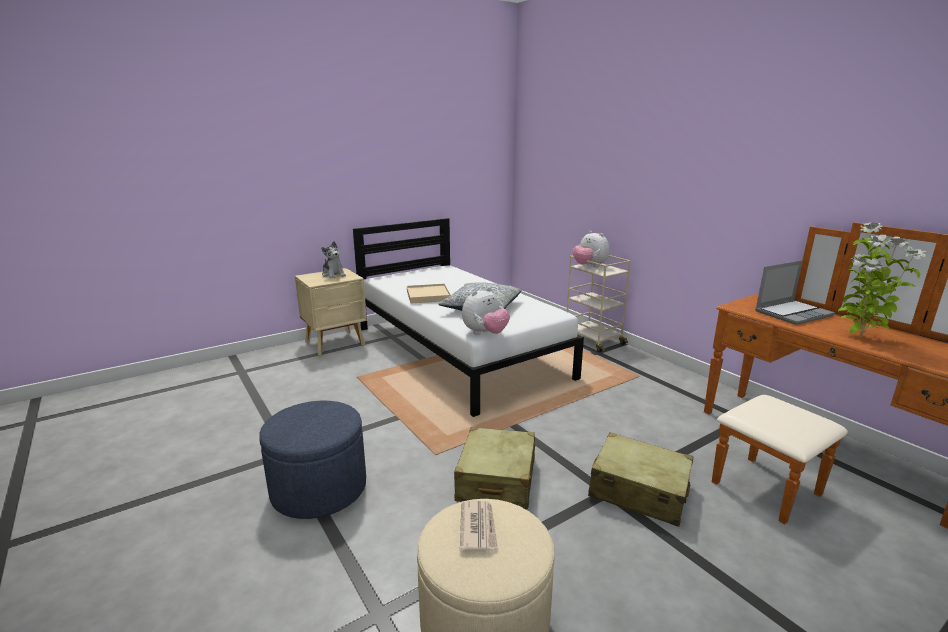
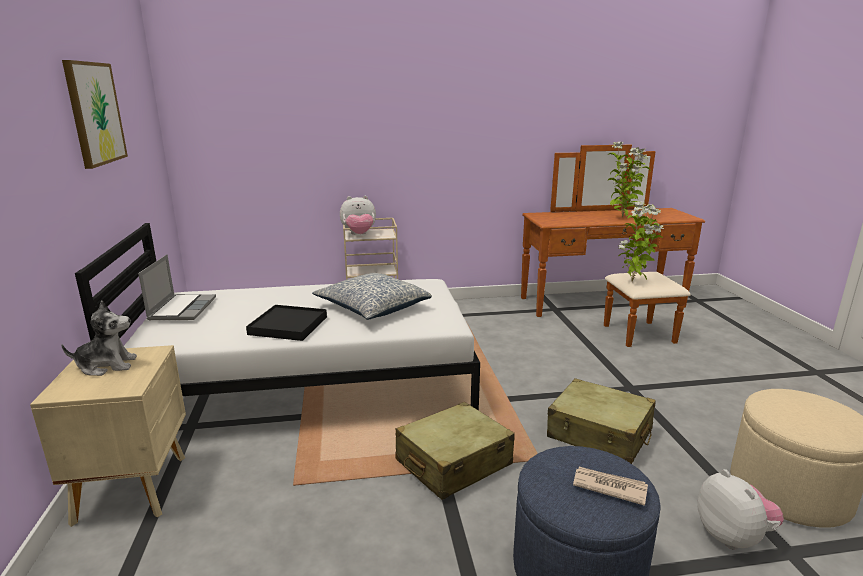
camera: 65 degrees left, 0 degrees up
(417, 148) = (95, 113): none -> picture
(428, 296) = (288, 326): beige tray -> black tray
(478, 527) = (796, 412): newspaper -> newspaper (609, 487)
(485, 333) = (452, 322): plush toy -> plush toy (732, 536)
(638, 491) = (632, 375): beige suitcase -> beige suitcase (453, 463)
(750, 408) = (633, 282): none -> potted plant
(793, 313) = (572, 217): laptop -> laptop (182, 308)

